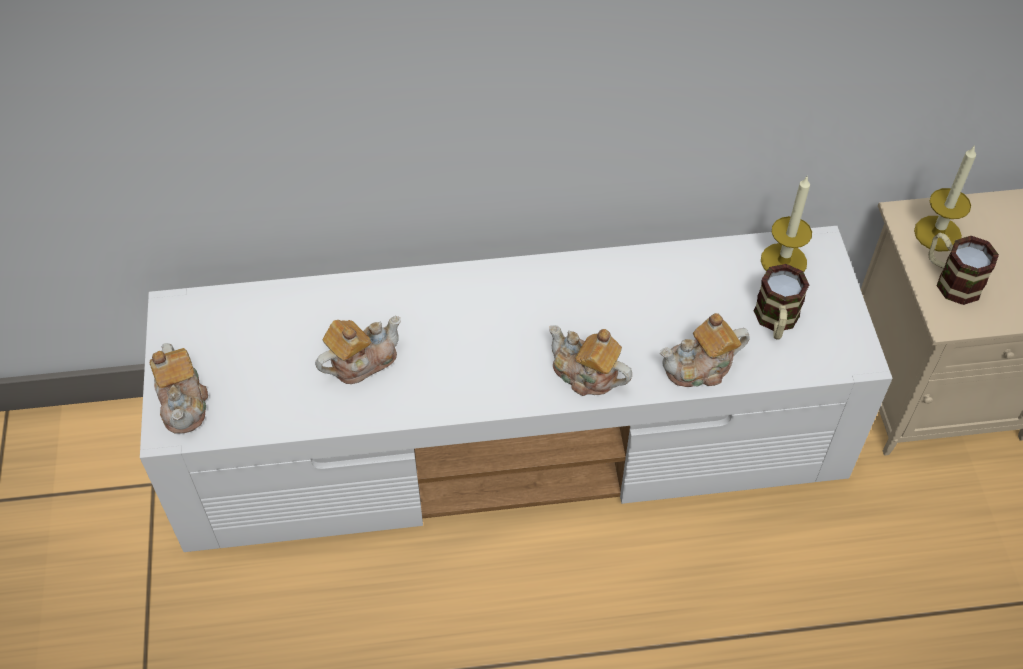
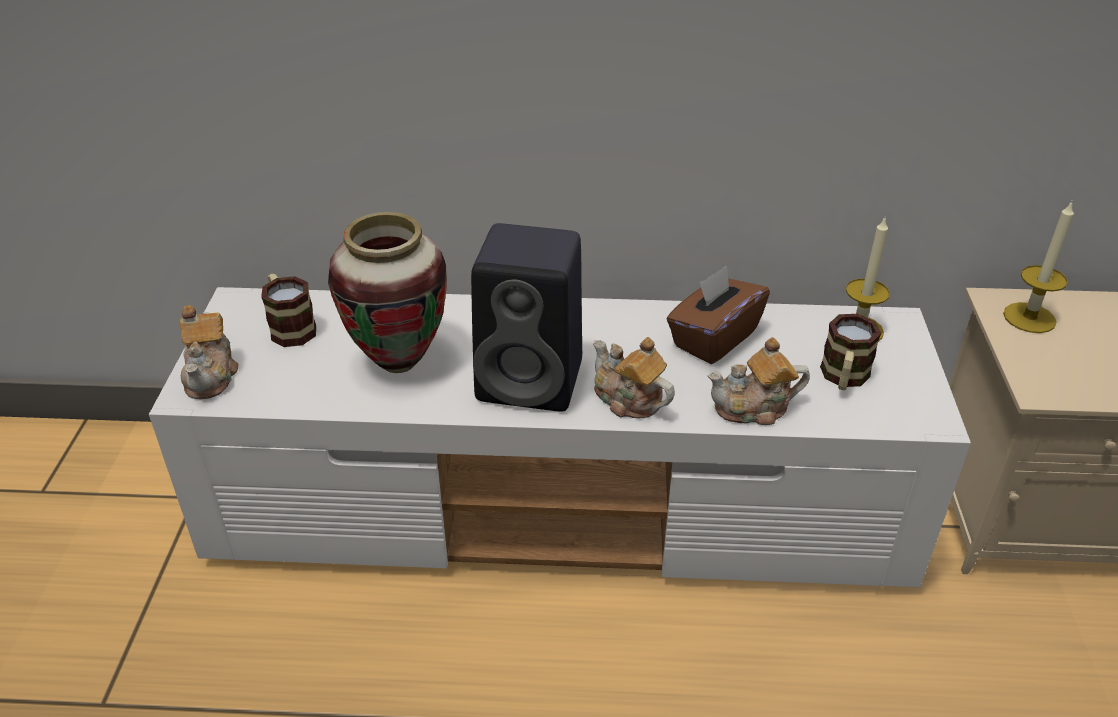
camera: 10 degrees right, 15 degrees down
(361, 361) = (399, 362): teapot -> vase
(494, 365) = (534, 380): none -> black speaker
(652, 290) = (713, 338): none -> brown tissue box
(951, 280) = (1043, 357): mug -> mug (290, 327)

